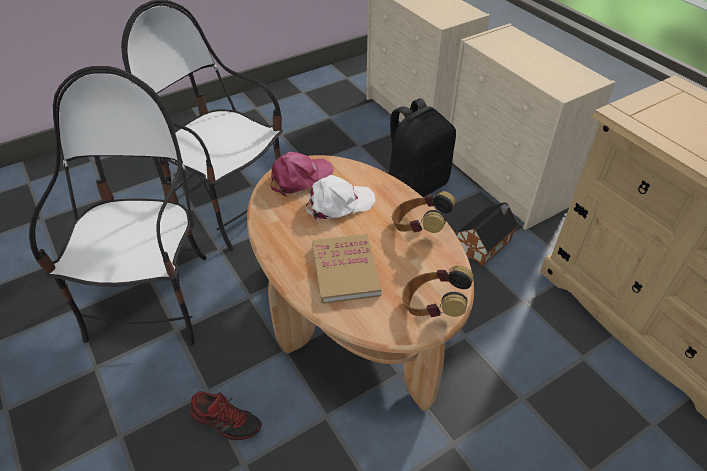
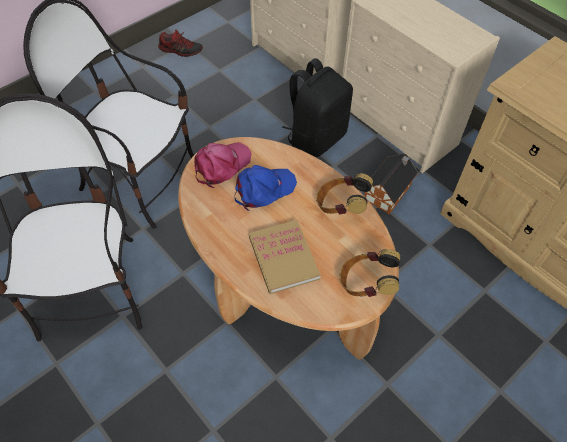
camera: 10 degrees left, 10 degrees up
(226, 420) = (189, 394): shoe -> shoe (181, 50)
(339, 204) = (263, 189): white cap -> blue cap

